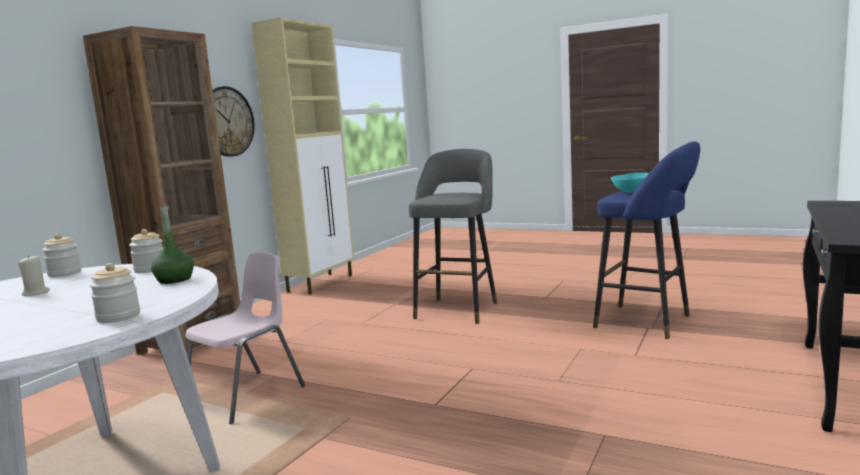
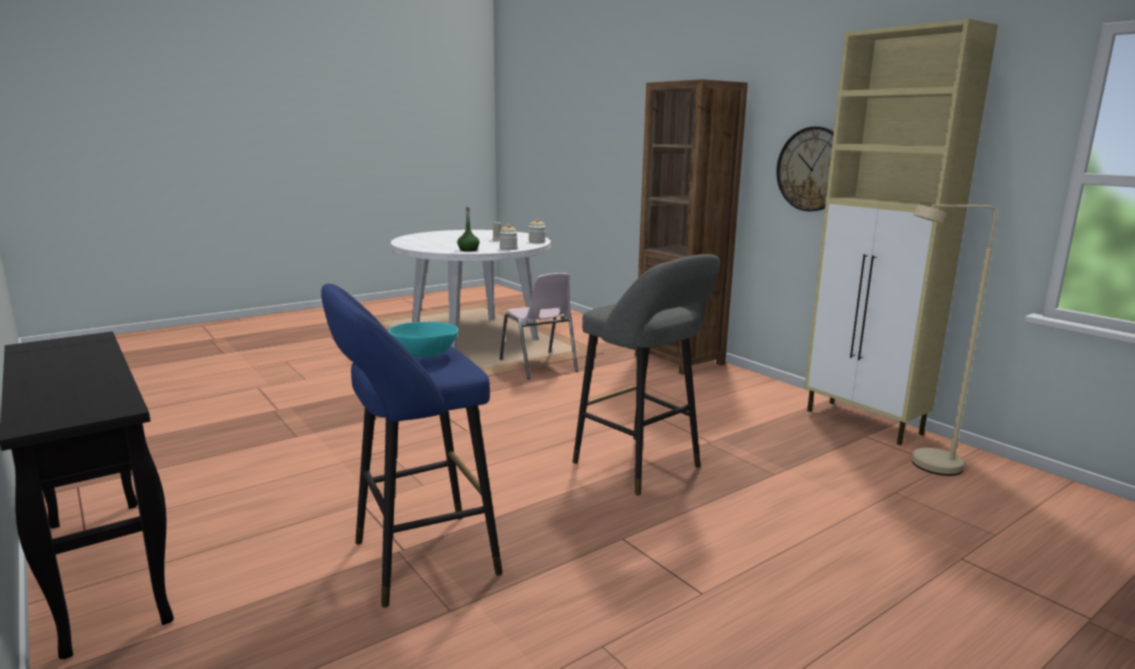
camera: 115 degrees right, 5 degrees up
(118, 317) = (416, 245): jar -> none
(377, 270) = (925, 466): none -> beige floor lamp

